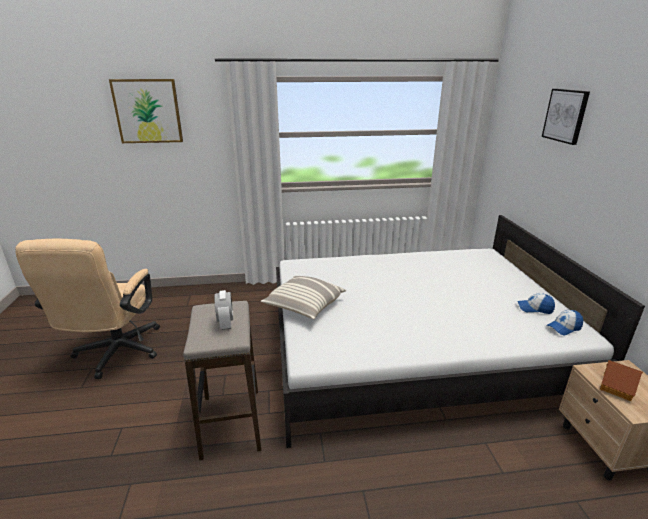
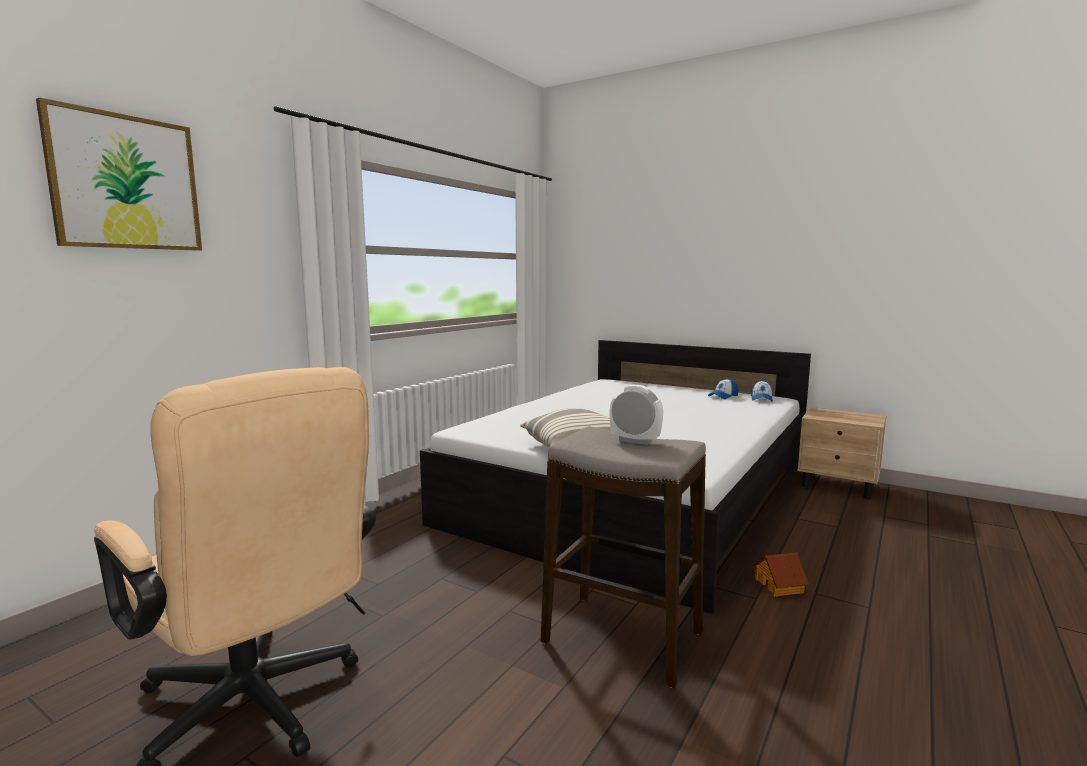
camera: 50 degrees left, 15 degrees down
(565, 115) = (664, 220): picture -> none
(617, 387) = (840, 418): toy house -> toy house (779, 585)

